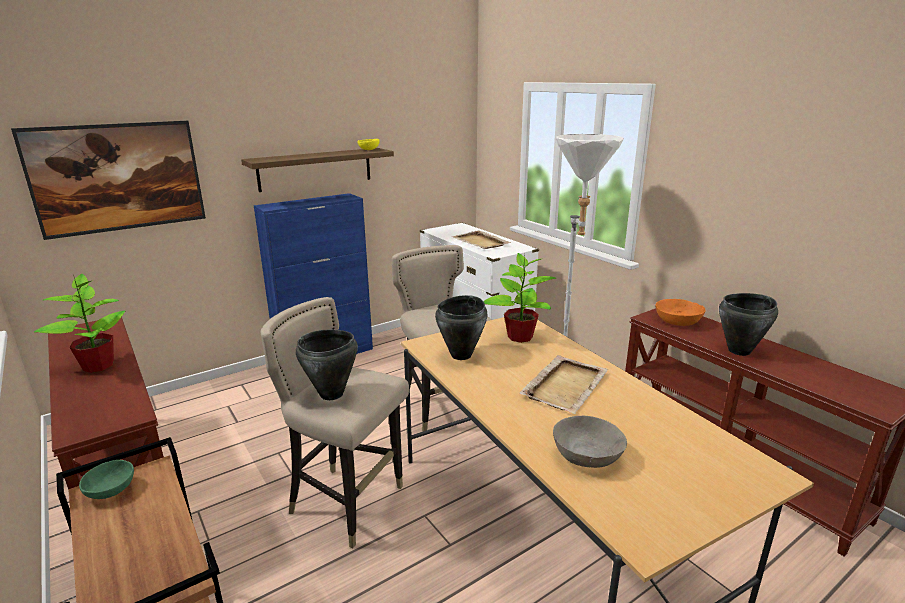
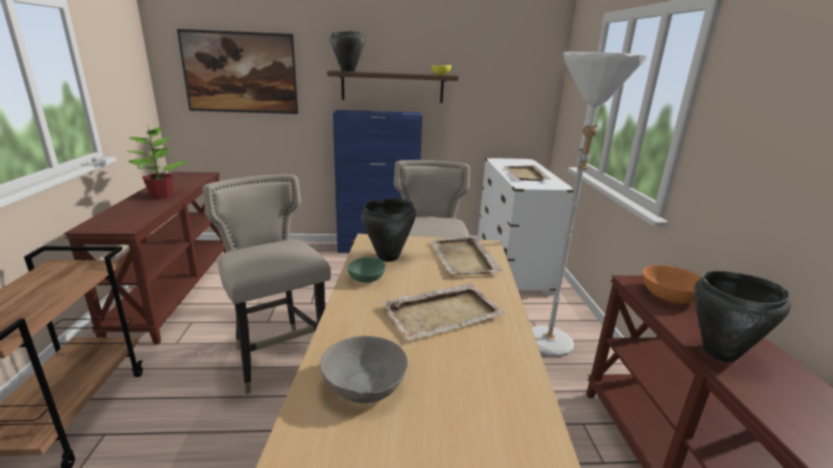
camera: 30 degrees right, 0 degrees up
(111, 491) = (60, 269): green bowl -> green bowl (366, 279)
(332, 394) = (255, 255): black cooking pot -> black cooking pot (348, 71)
(519, 336) = (463, 258): potted plant -> beige tray

